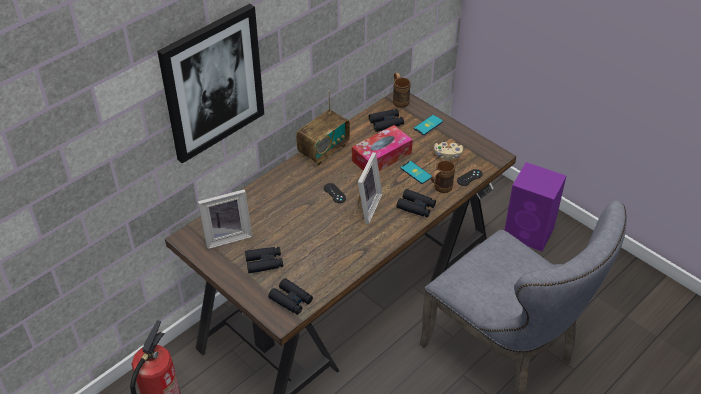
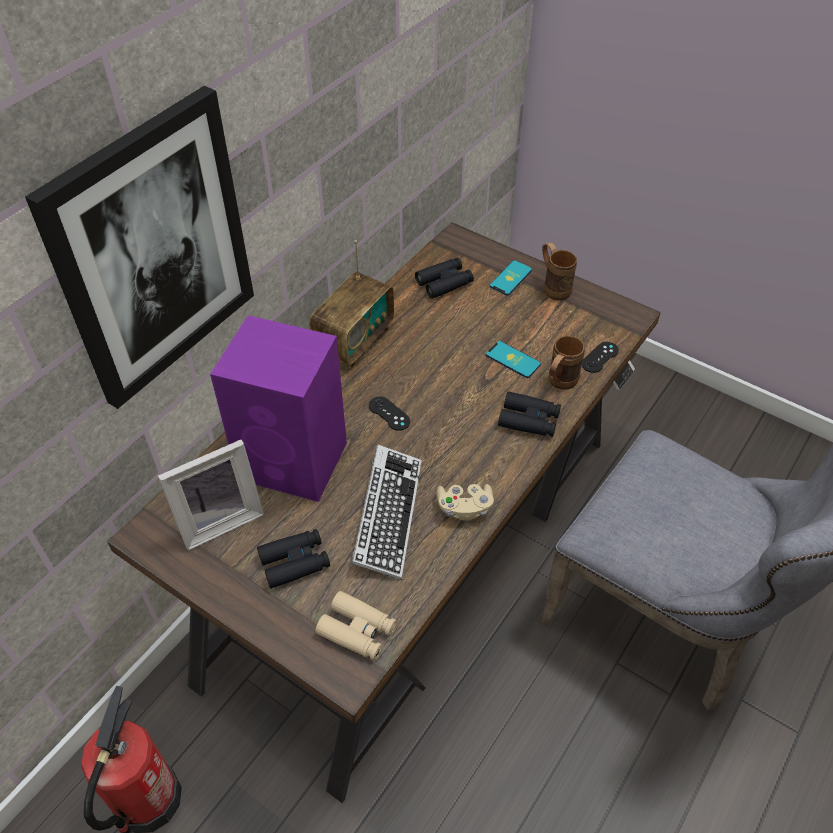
camera: 10 degrees left, 5 degrees up
(291, 300) = (357, 630): black binoculars -> beige binoculars
(321, 246) = (387, 515): none -> keyboard
(365, 207) = (446, 431): picture frame -> none
(381, 157) = (451, 340): tissue box -> none
(399, 100) = (455, 242): brown mug -> brown mug (553, 287)
(447, 155) = (554, 324): beige game controller -> beige game controller (464, 508)
(530, 233) = (654, 416): purple speaker -> purple speaker (295, 461)

